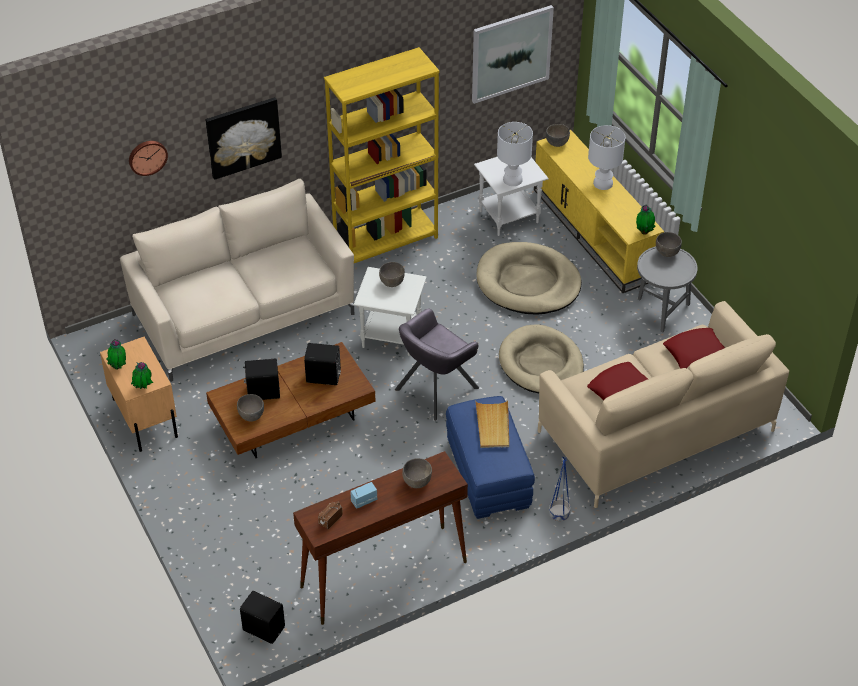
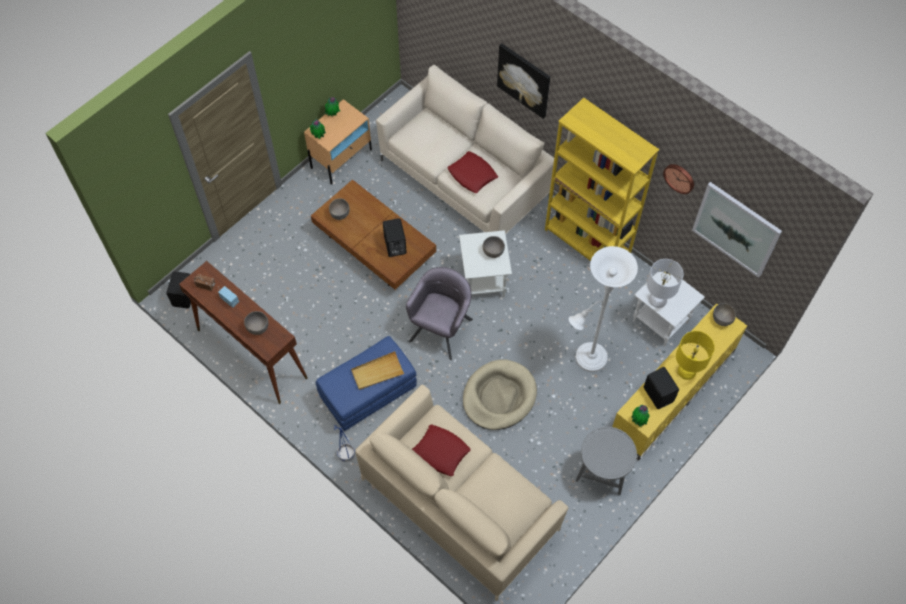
camera: 70 degrees right, 15 degrees up
(147, 157) = (462, 29): wall clock -> wall clock (679, 177)
(263, 391) = (365, 213): black speaker -> black speaker (658, 394)
(435, 389) = (441, 329): grey armchair -> grey armchair turned 90 degrees clockwise
(528, 283) = (587, 360): beige dog bed -> white floor lamp
(603, 184) = (686, 371): white table lamp -> yellow table lamp
(667, 252) = (625, 448): grey bowl -> none
(695, 353) = (507, 501): red pillow -> red pillow (472, 175)

